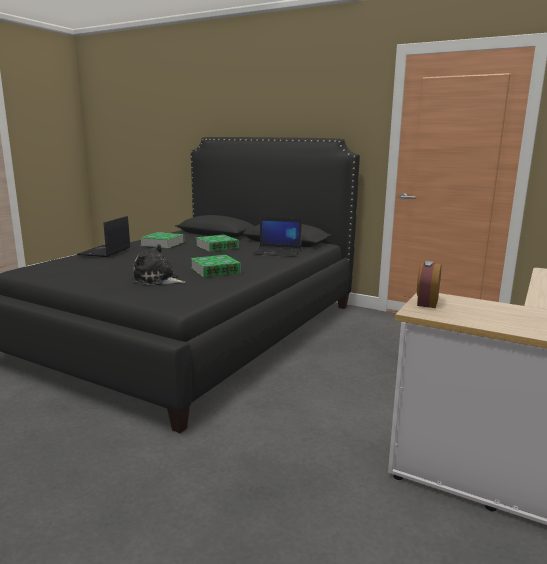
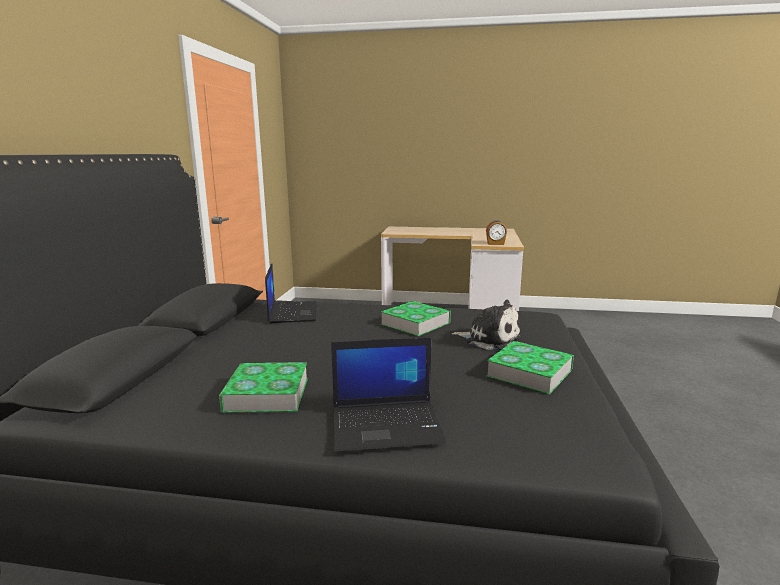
camera: 110 degrees left, 0 degrees up
(158, 280) = (489, 339): plush toy -> plush toy turned 60 degrees counterclockwise
(217, 247) = (272, 348): book -> book (529, 373)

